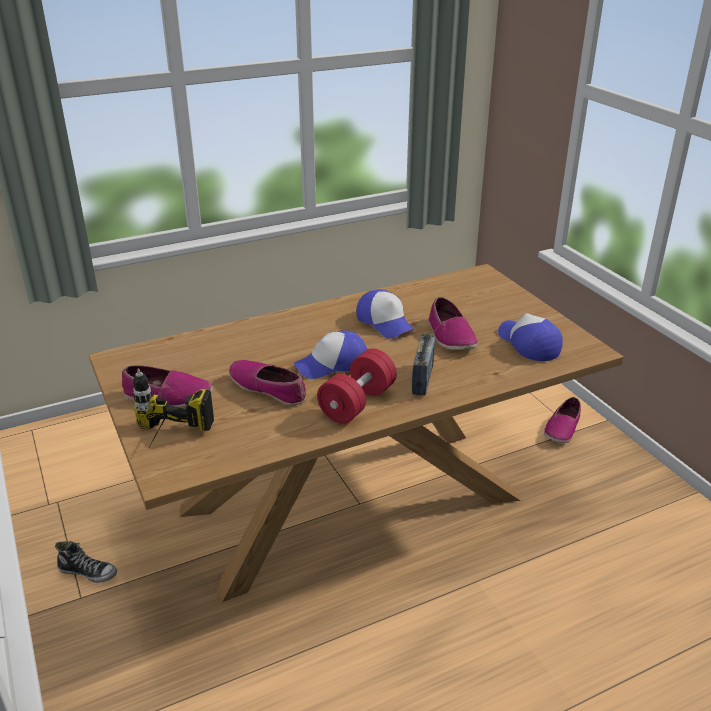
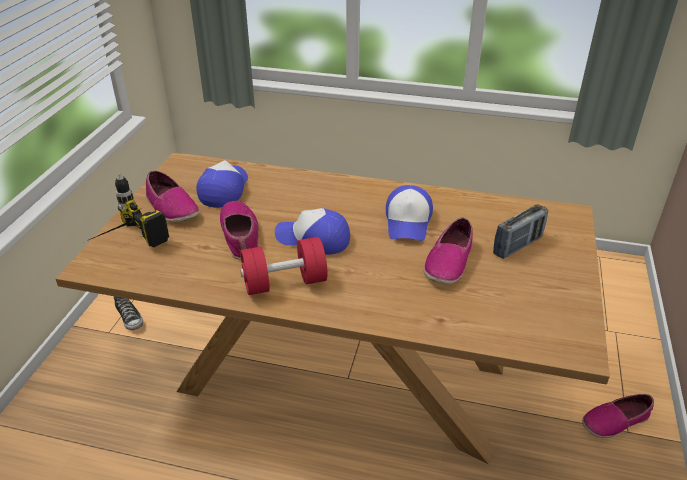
camera: 40 degrees right, 5 degrees up
(422, 379) = (366, 290): radio -> radio (517, 246)
(528, 344) = (516, 307): cap -> cap (224, 189)

